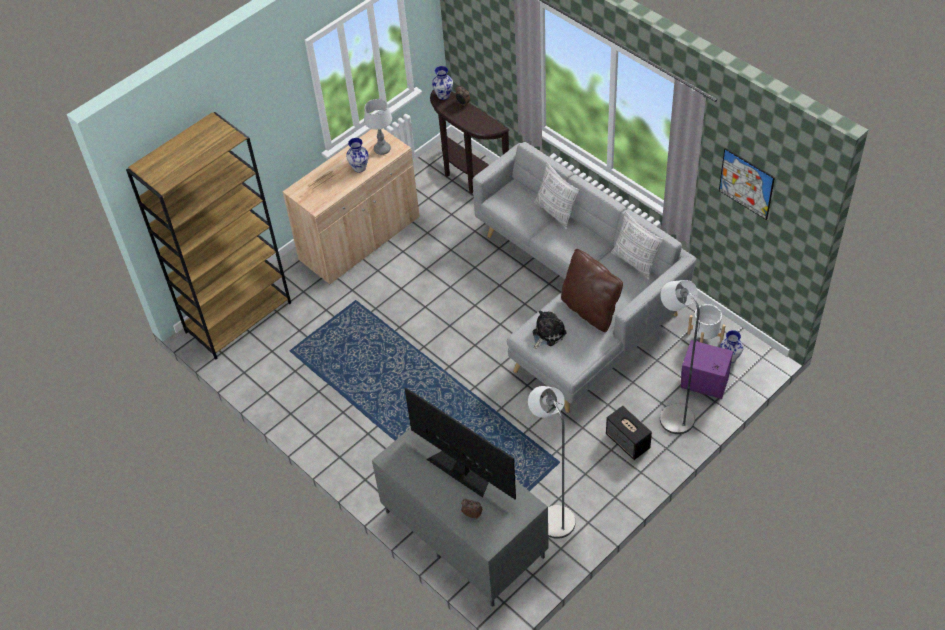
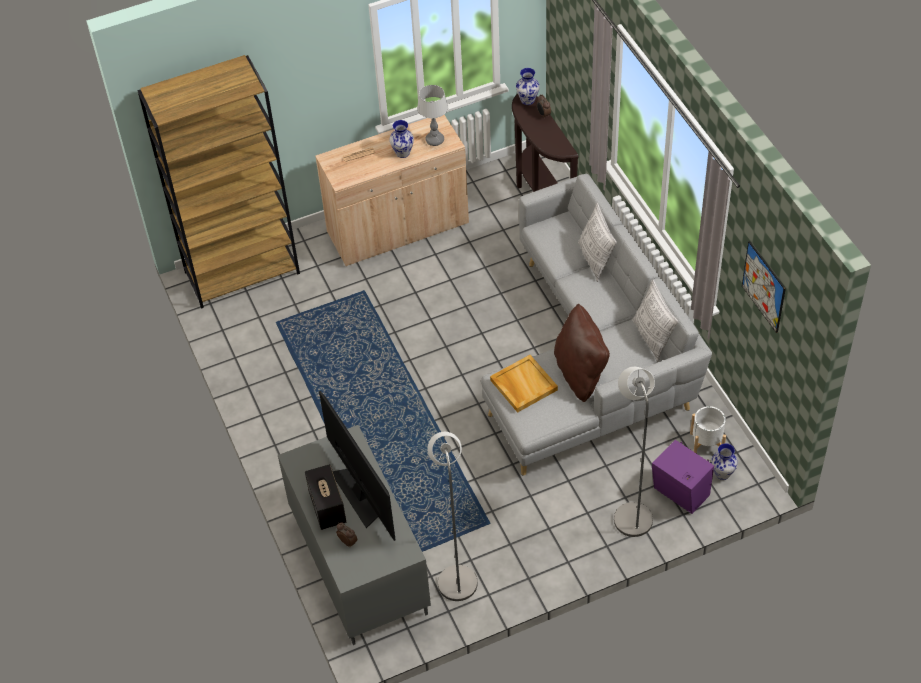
camera: 20 degrees right, 0 degrees up
(547, 334) = (523, 385): plush toy -> beige tray
(628, 442) = (570, 526): speaker -> speaker (327, 508)

